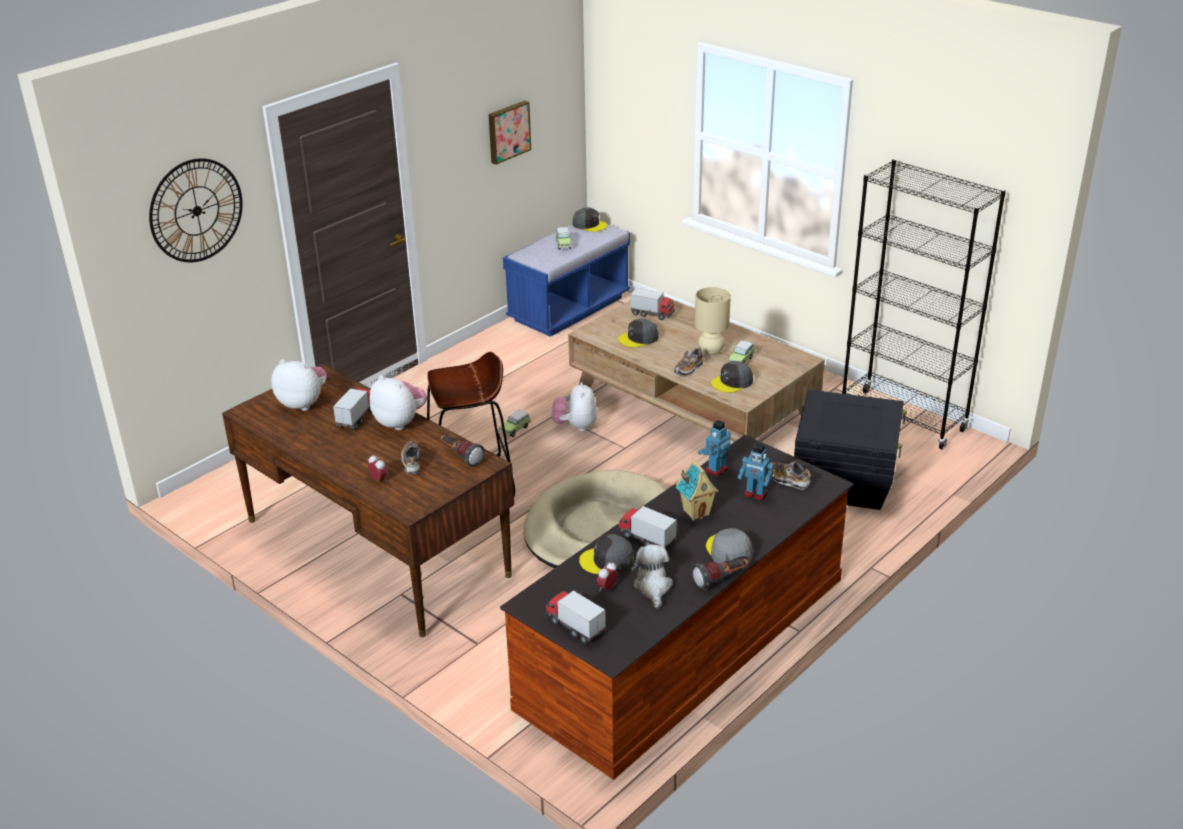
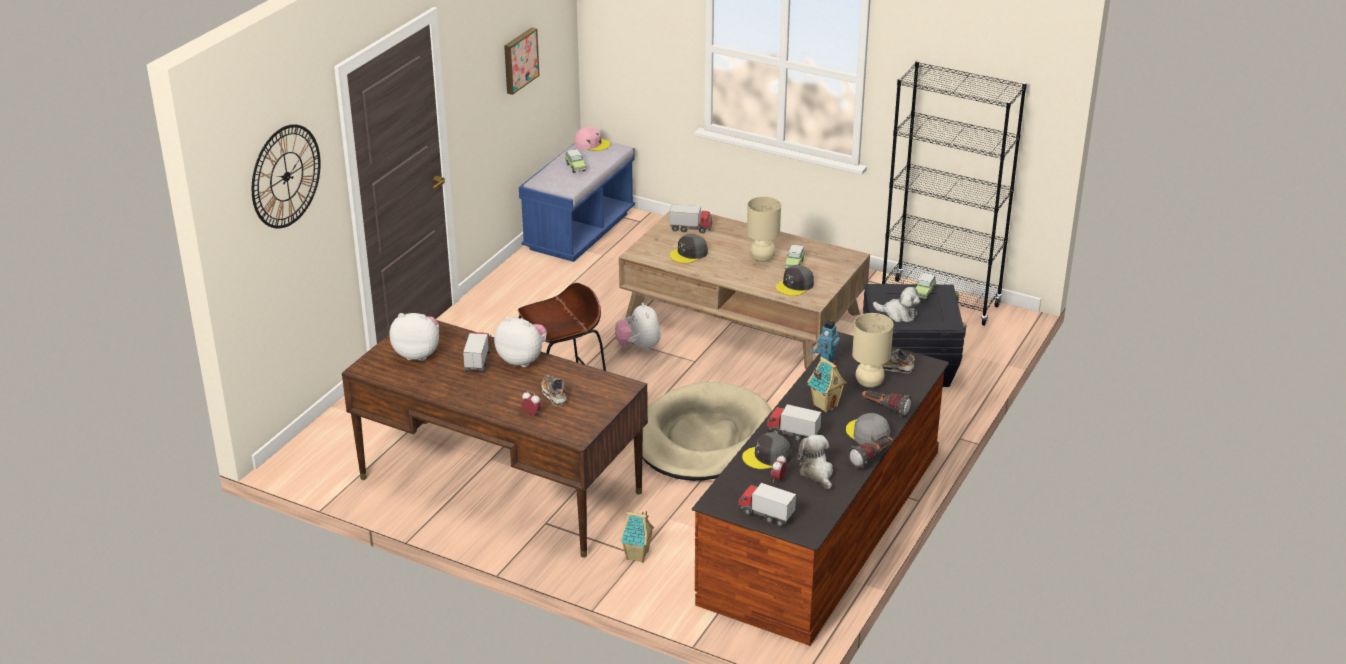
camera: 15 degrees left, 0 degrees up
(460, 457) = (597, 384): flashlight -> flashlight (885, 409)
(476, 644) = (638, 556): none -> toy house
(515, 429) = (581, 357): toy car -> toy car (924, 292)
(589, 225) = (592, 144): grey cap -> pink cap
(688, 369) = (749, 278): shoe -> none
(755, 494) = (869, 382): toy robot -> beige table lamp
(831, 425) = (898, 314): none -> plush toy

